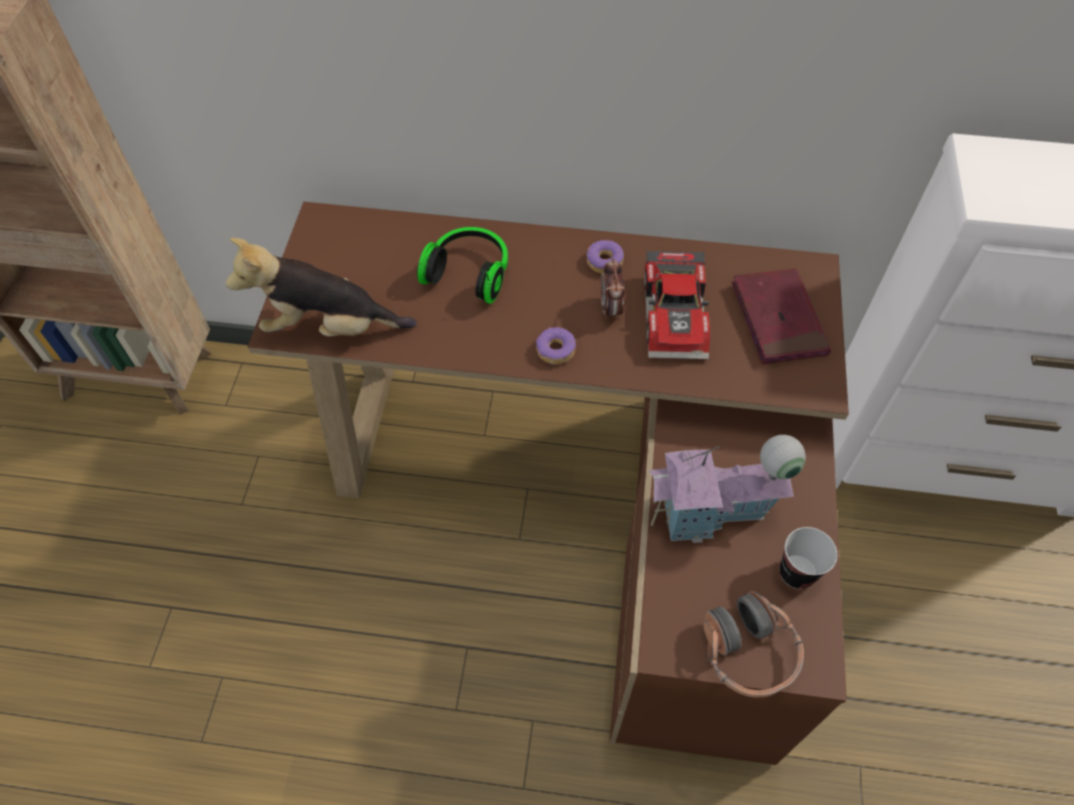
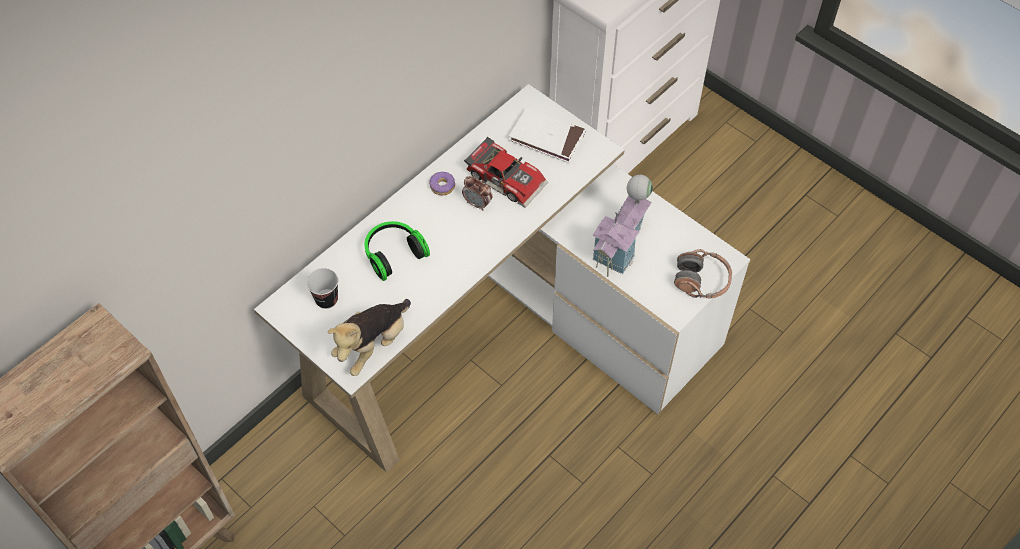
camera: 55 degrees left, 0 degrees up
(555, 350) = (483, 246): donut -> none
(589, 502) = (507, 332): brown desk -> white desk
(778, 319) = (547, 137): red book -> white book
(797, 573) = (678, 234): cup -> cup (326, 299)

